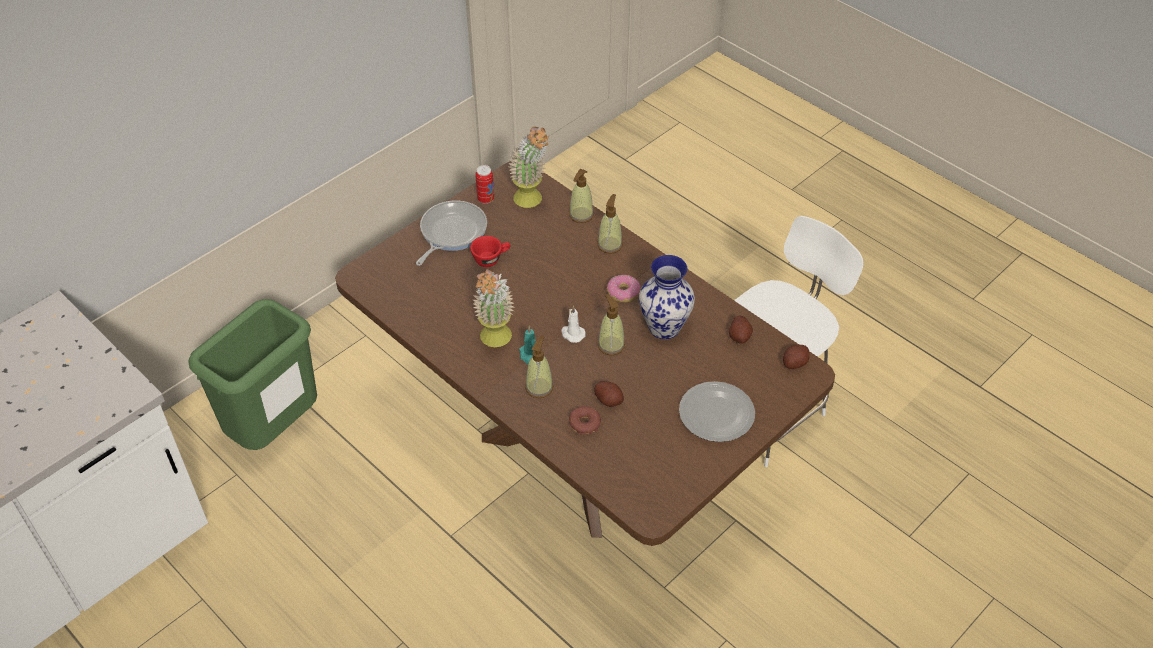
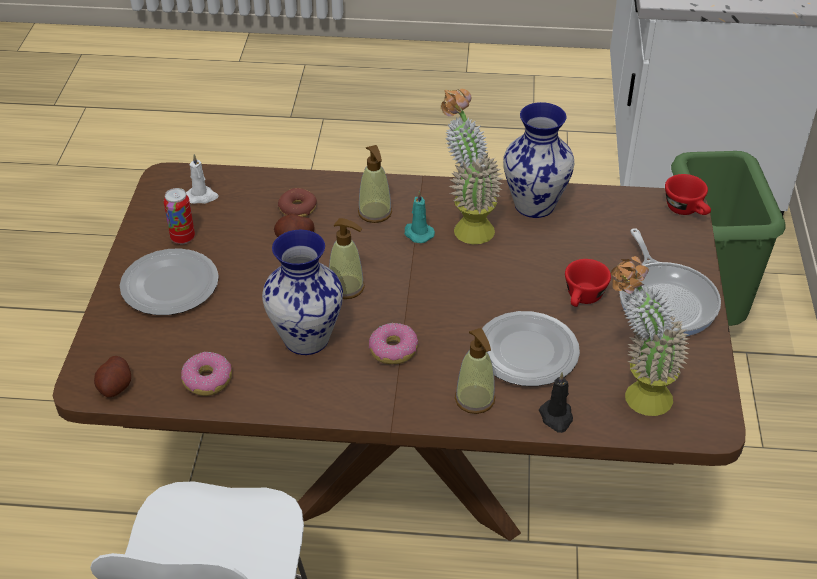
camera: 140 degrees right, 5 degrees down
(359, 271) = (687, 210): none -> red cup
(437, 330) = (534, 204): none -> vase
(485, 199) = (691, 364): can -> can (183, 238)
(556, 250) = (527, 353): none -> plate
(572, 334) = (399, 275): white candle -> white candle (202, 197)
(581, 215) = (556, 417): soap dispenser -> black candle
(739, 336) = (207, 380): potato -> donut

